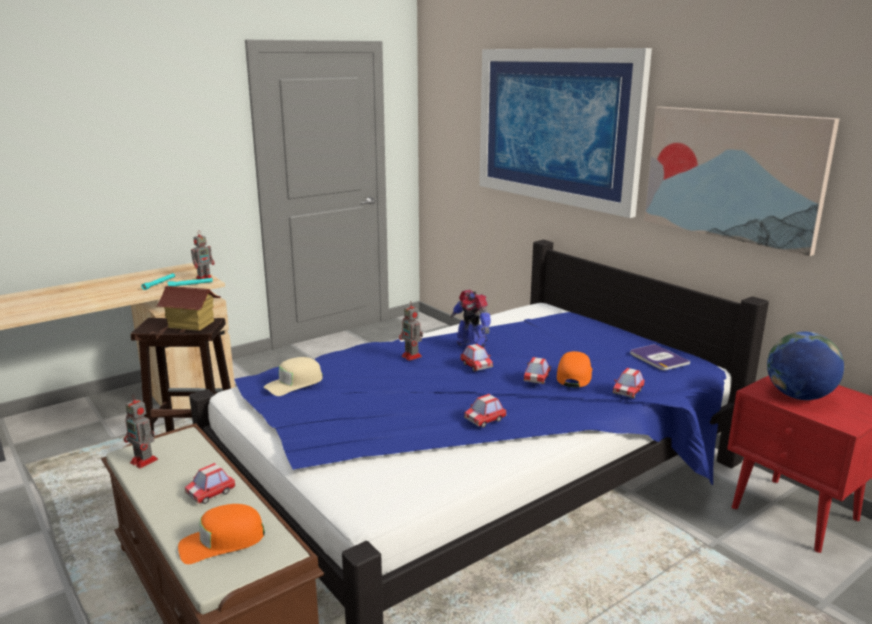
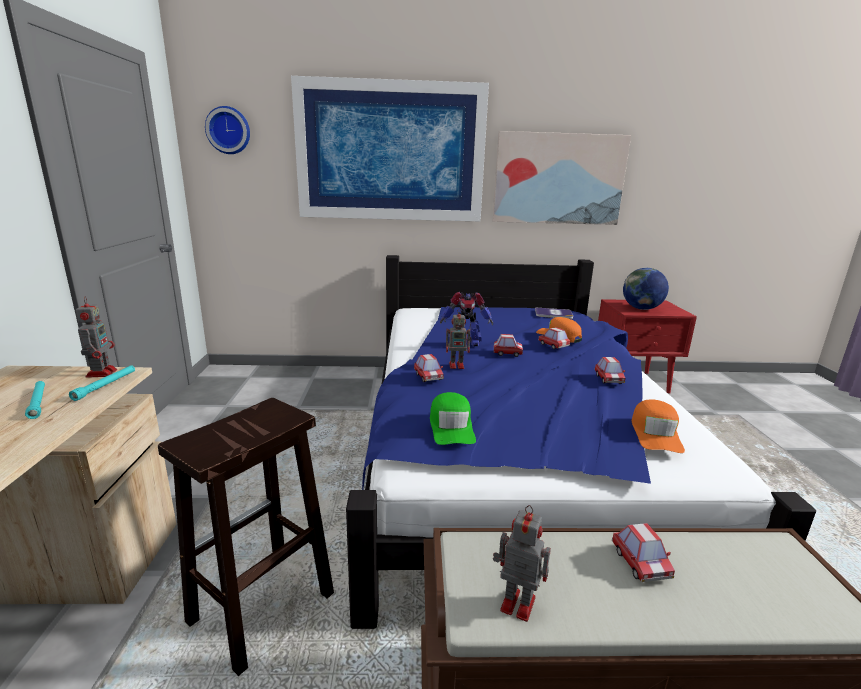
camera: 55 degrees left, 0 degrees up
(145, 461) = (516, 603): toy robot -> toy robot turned 135 degrees counterclockwise
(191, 324) = (257, 420): toy house -> none
(222, 542) = (760, 584): orange cap -> orange cap (655, 433)
(294, 383) = (451, 426): beige cap -> green cap
(445, 99) = (229, 130): none -> wall clock
(628, 392) = (599, 333): toy car -> toy car (428, 377)

